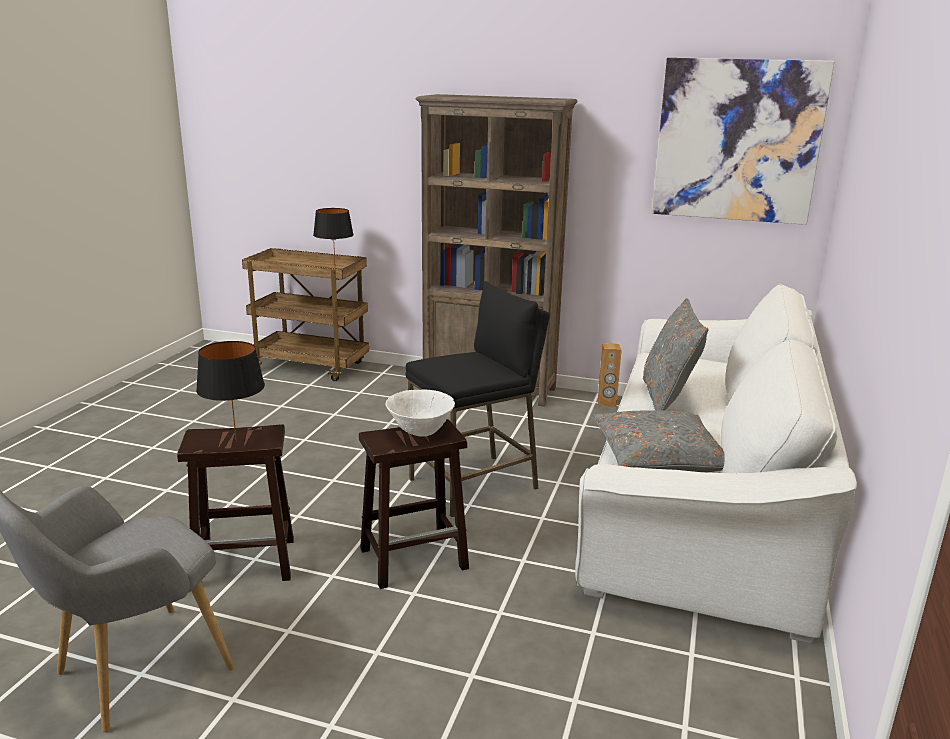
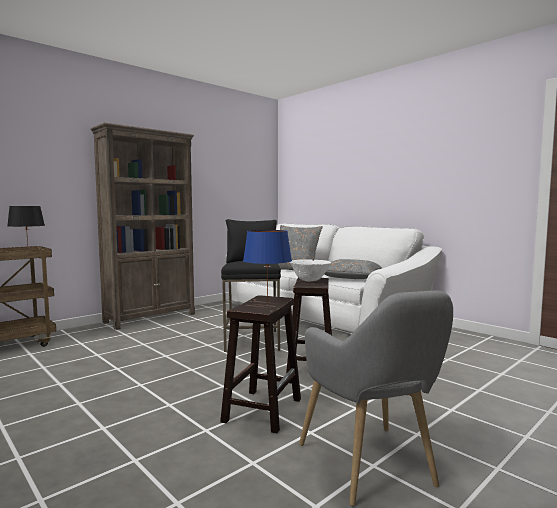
camera: 60 degrees left, 15 degrees down
(235, 441) = (267, 304): black table lamp -> blue table lamp
(606, 403) = (214, 305): brown speaker -> none
(737, 141) = (244, 163): picture -> none

